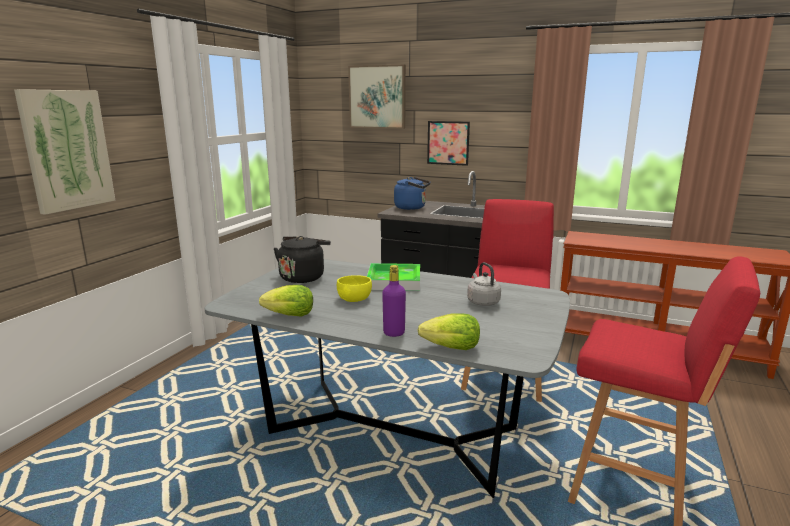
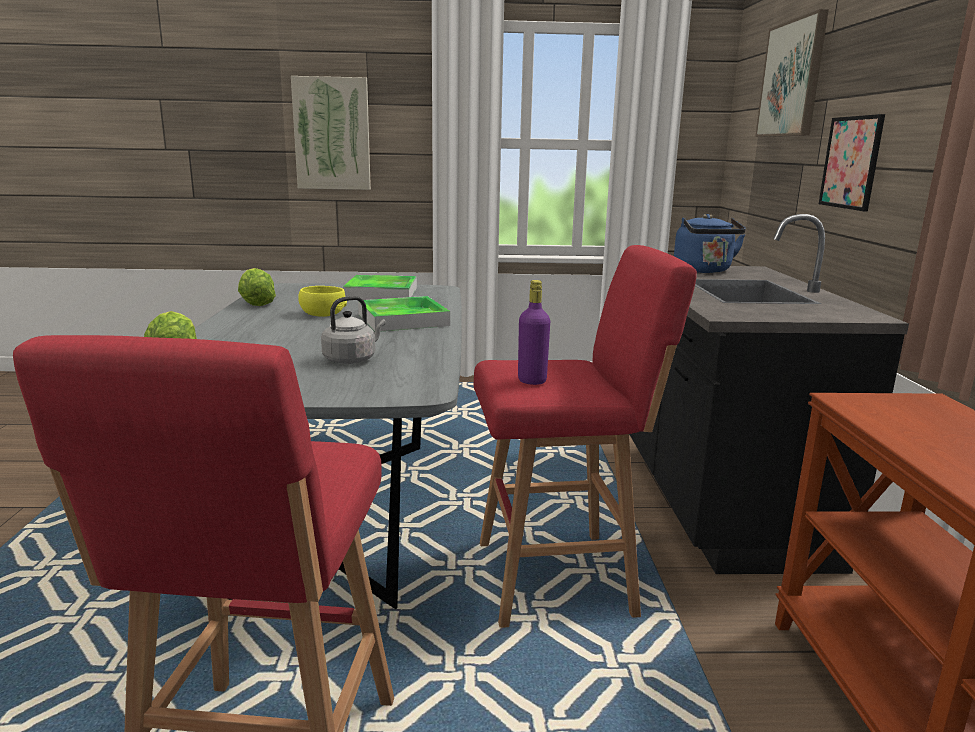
camera: 65 degrees right, 0 degrees up
(303, 277) = (381, 293): black kettle -> tray
(394, 333) = (217, 336): purple bottle -> purple bottle (532, 380)

